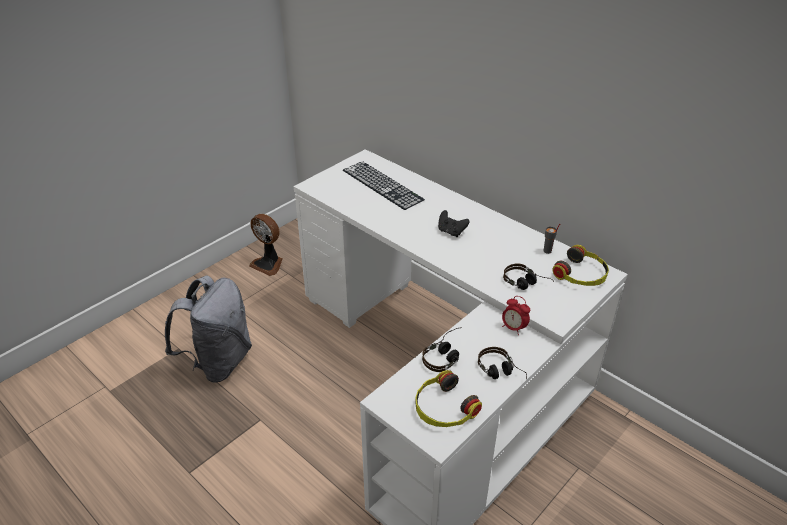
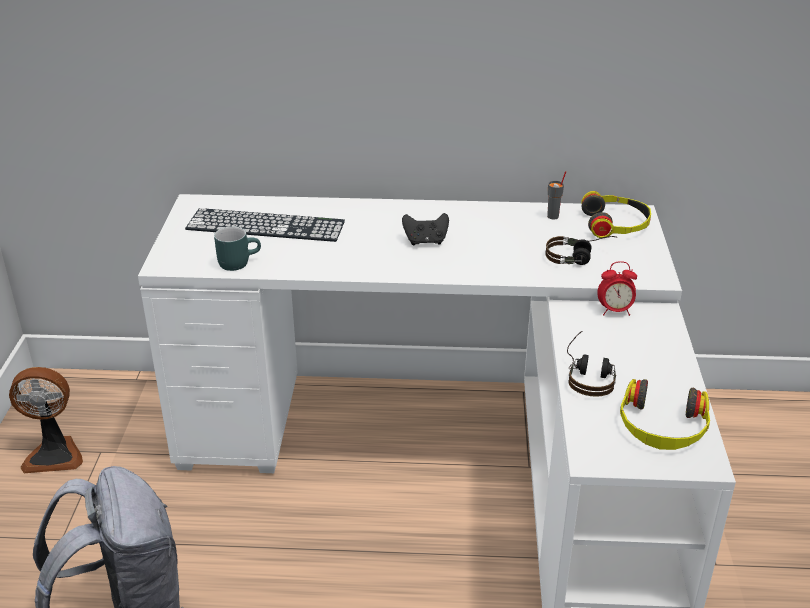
camera: 40 degrees left, 5 degrees down
(344, 199) = (238, 262): none -> turquoise mug
(501, 373) = (665, 360): headphones -> none

